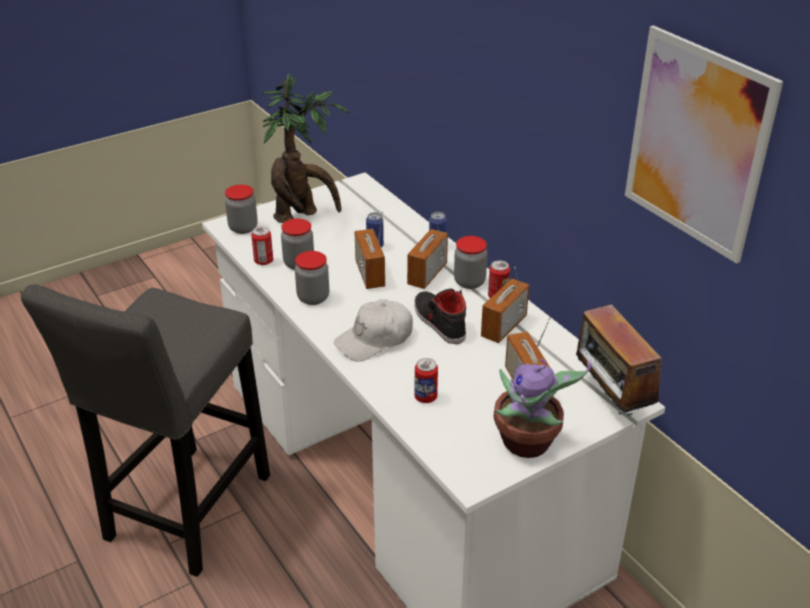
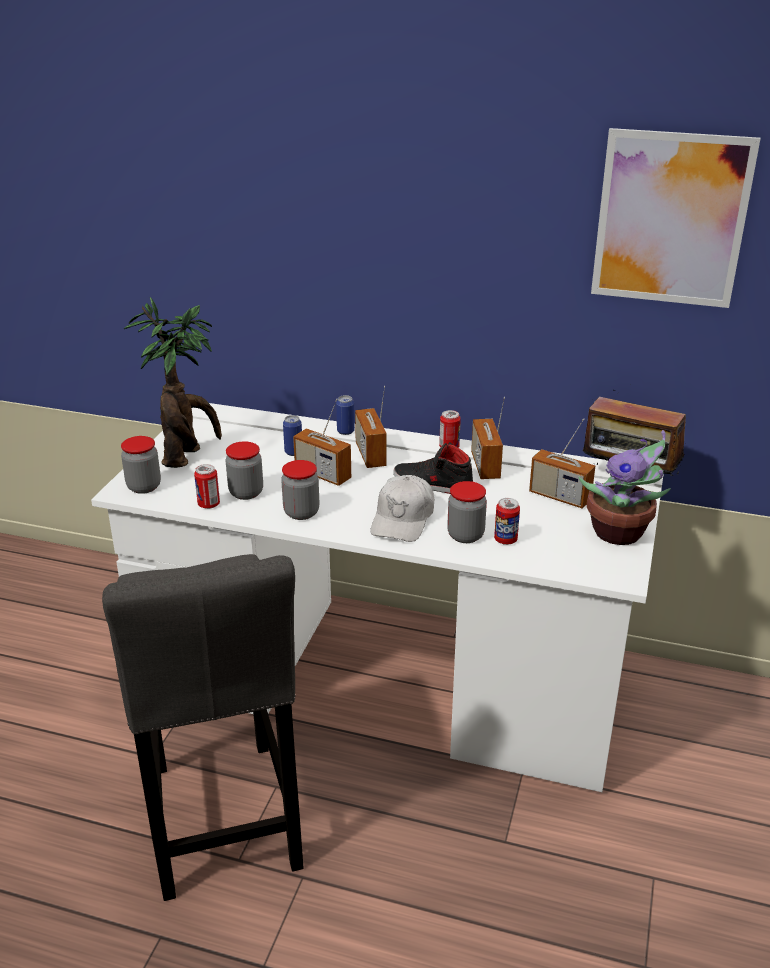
camera: 40 degrees left, 5 degrees down
(469, 282) = (412, 446): jar -> jar (465, 535)

